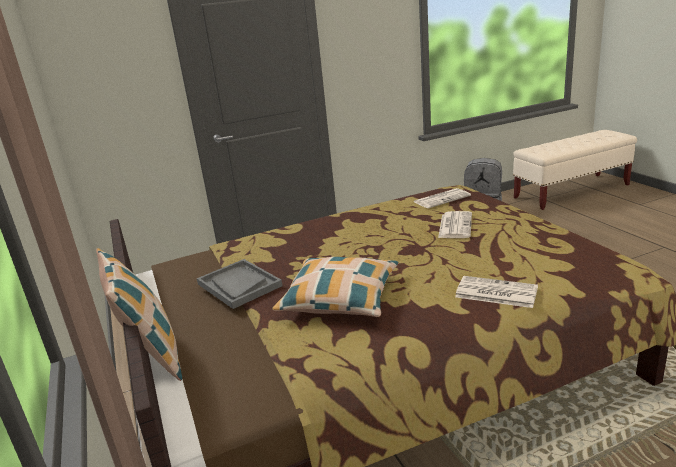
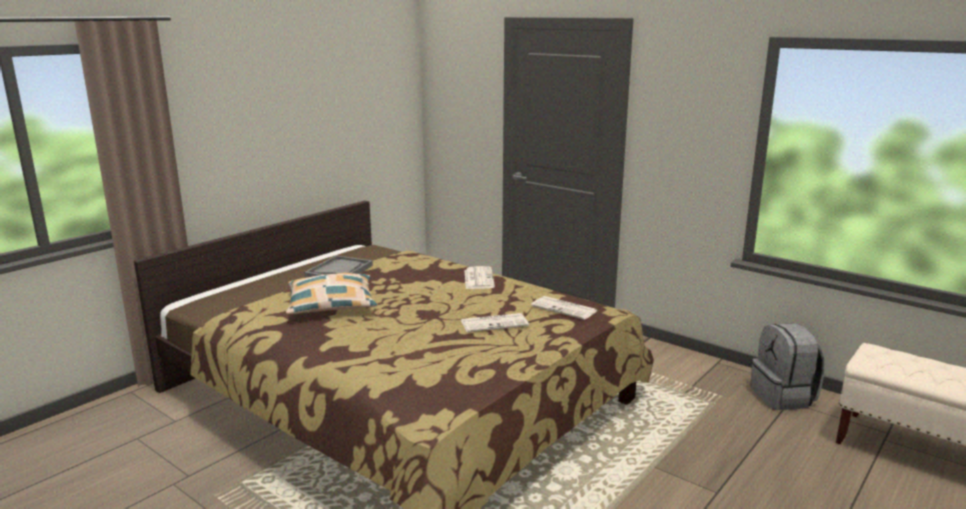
camera: 60 degrees right, 5 degrees down
(151, 356) = (252, 275): pillow -> none
(495, 292) = (358, 356): newspaper -> newspaper (478, 278)

